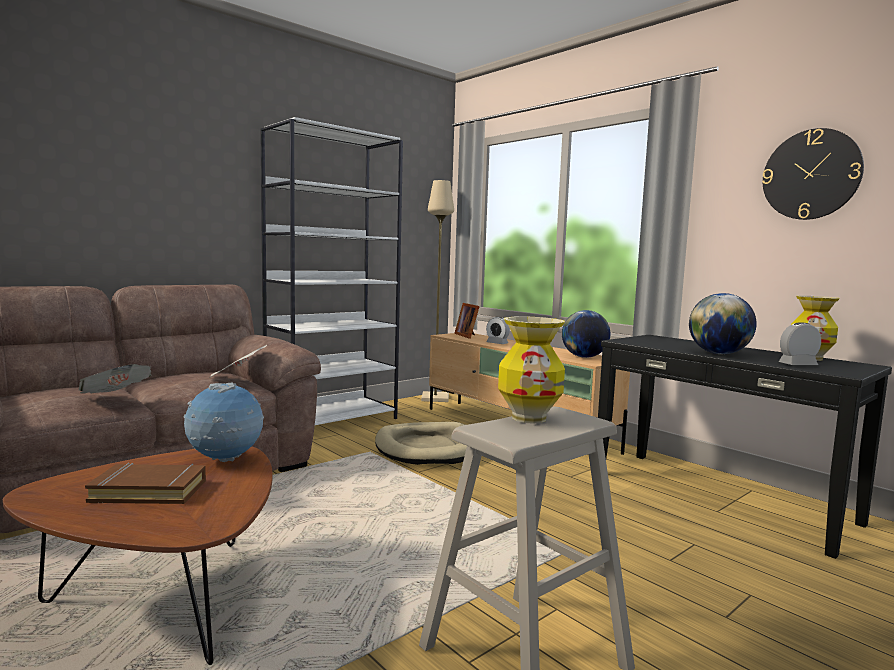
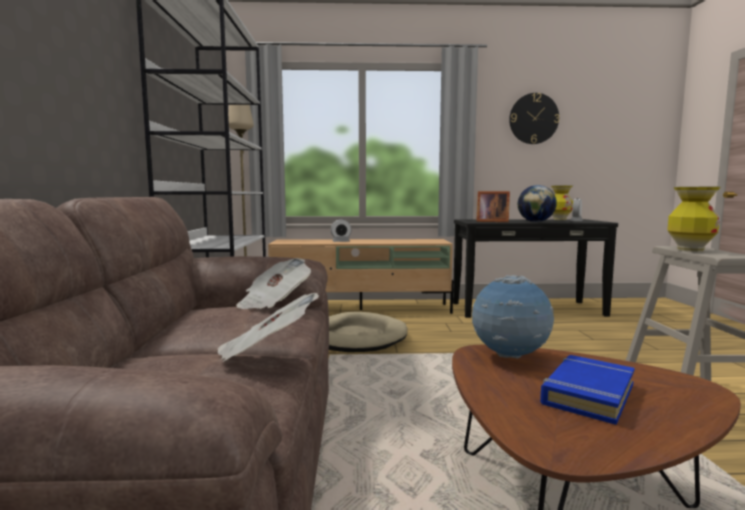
camera: 50 degrees left, 0 degrees up
(149, 491) = (587, 394): brown book -> blue book
(467, 336) = (296, 241): picture frame -> picture frame (491, 221)
(584, 357) = (421, 240): globe -> none

